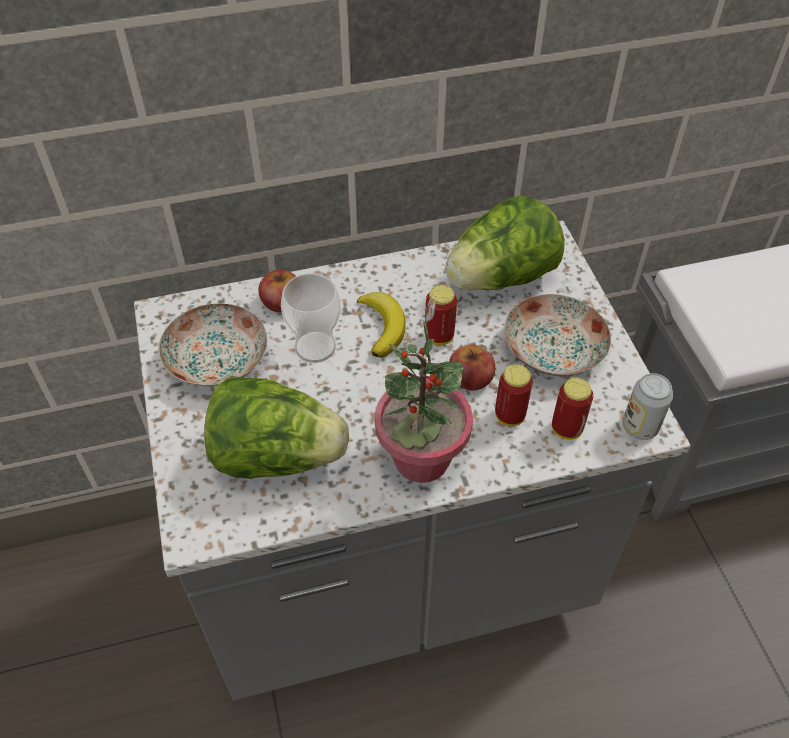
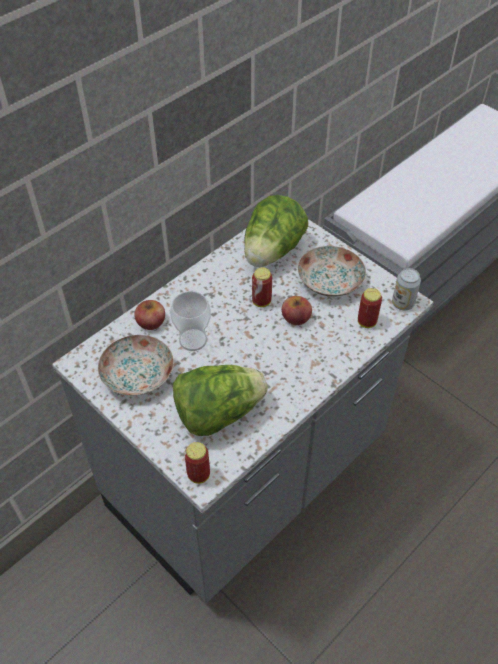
camera: 30 degrees left, 0 degrees up
(382, 326) = (224, 310): banana -> none
(421, 459) = (301, 375): potted plant -> none
(509, 416) = (332, 329): can -> can (198, 474)

